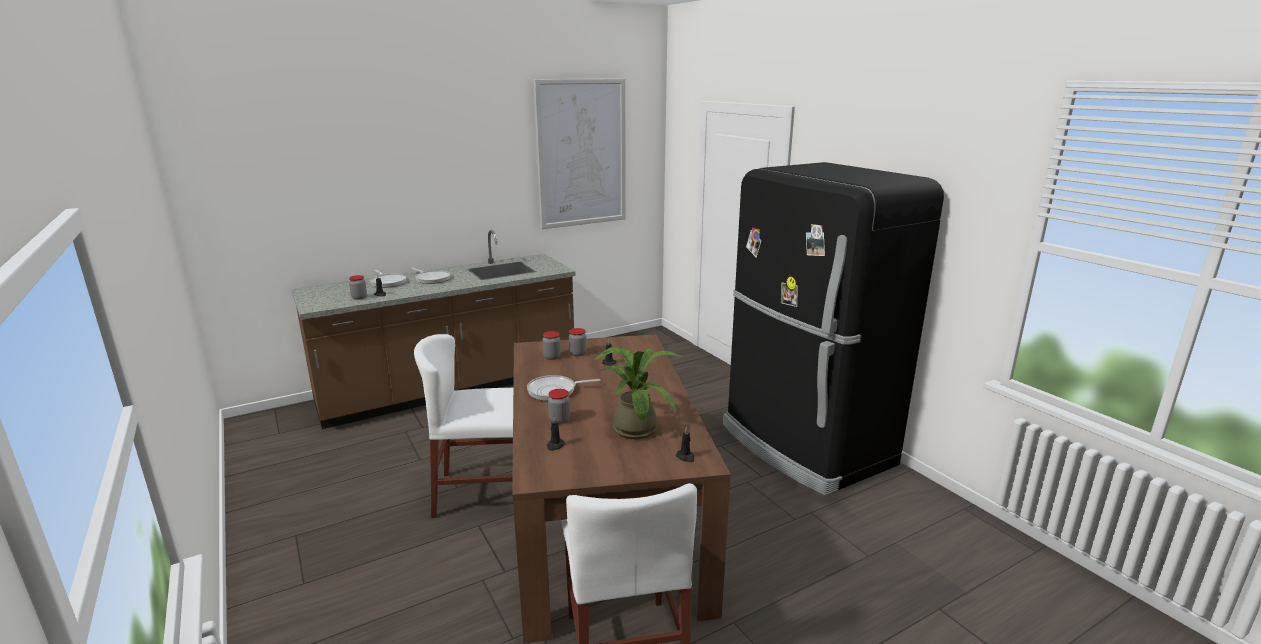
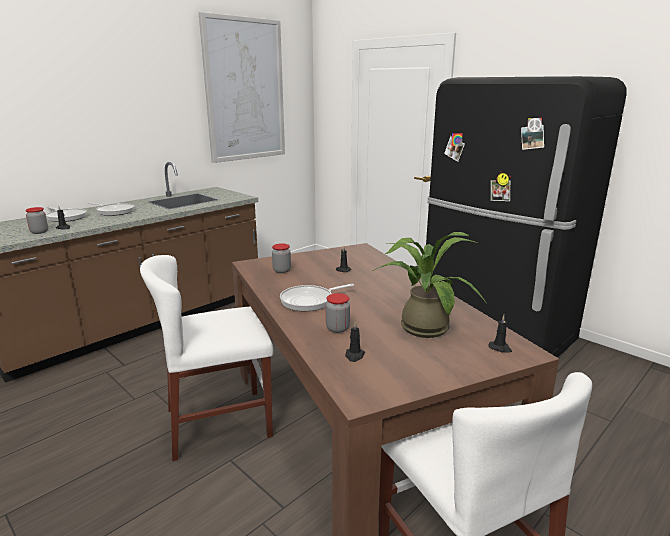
camera: 15 degrees left, 0 degrees up
(578, 353) = (305, 265): jar -> none

